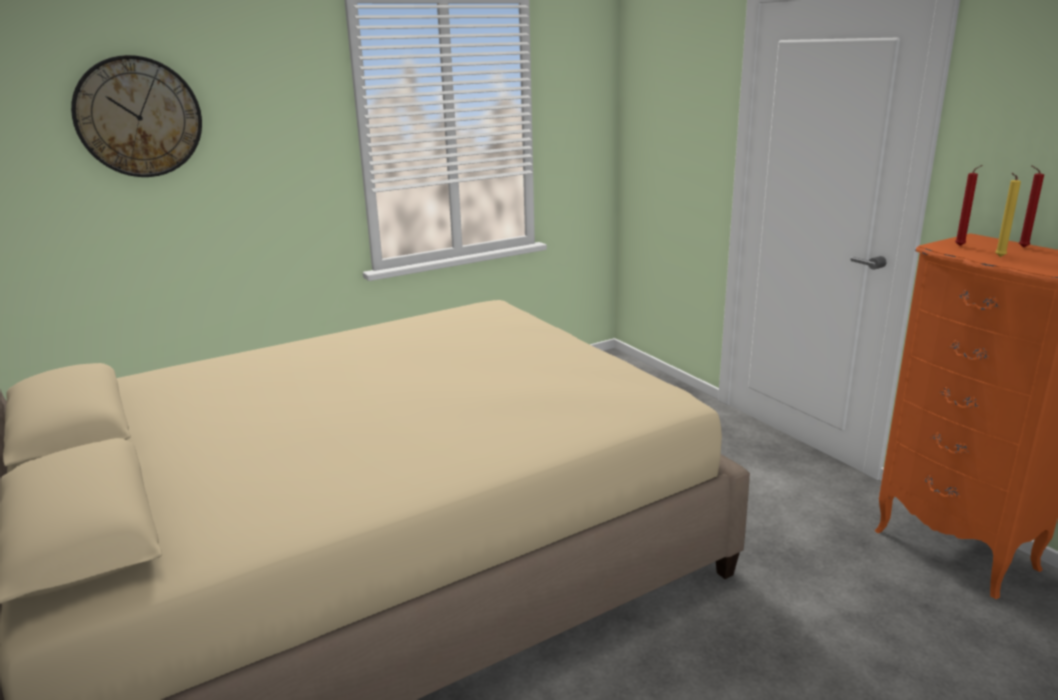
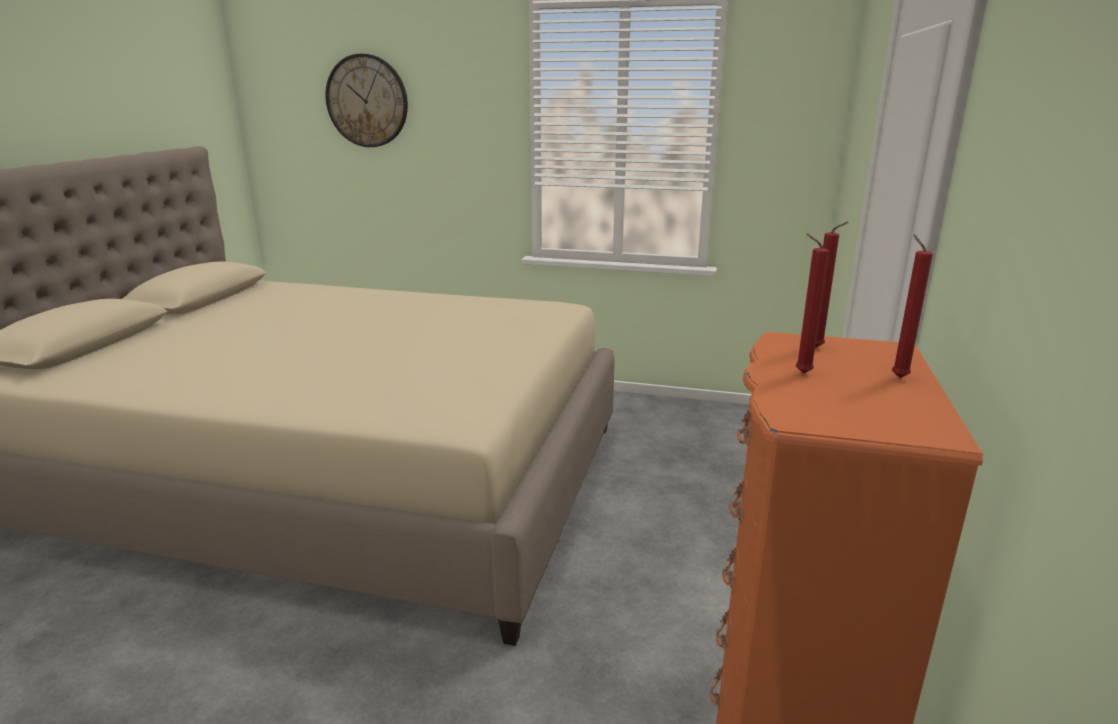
camera: 45 degrees right, 0 degrees up
(998, 257) = (800, 373): yellow candle -> red candle

